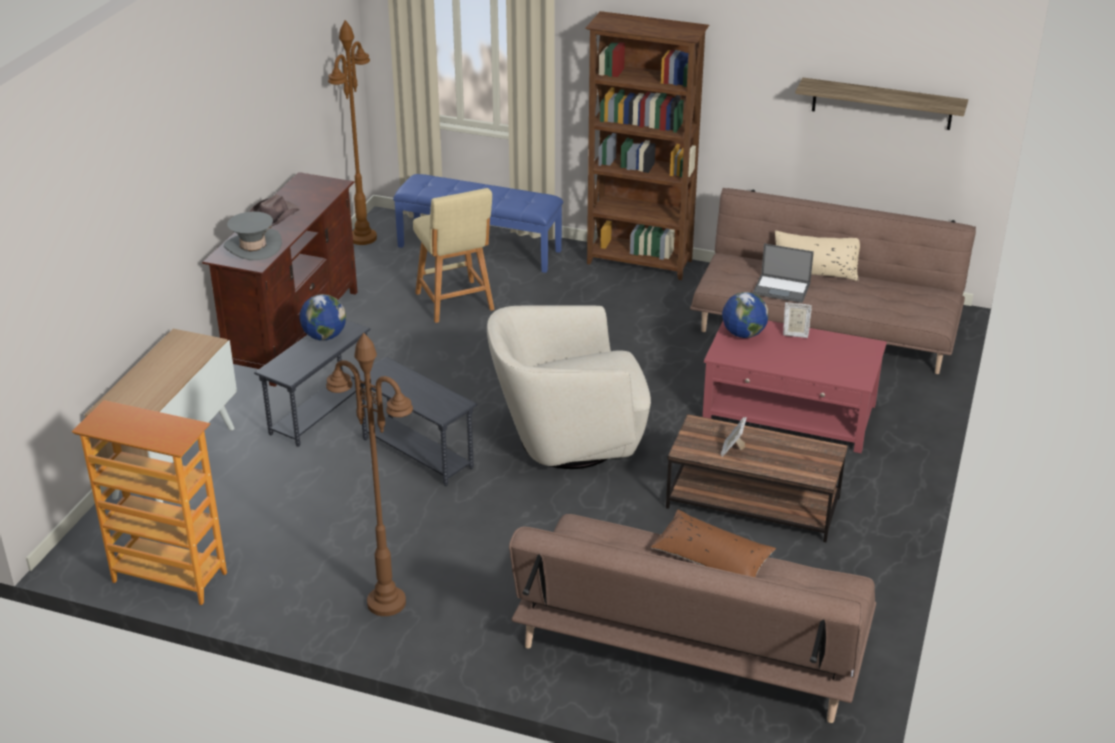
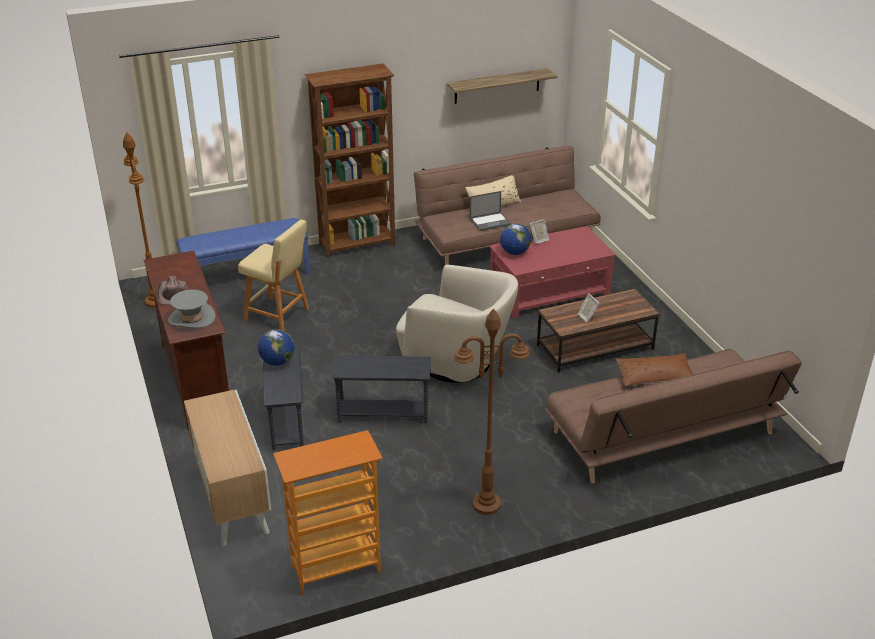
camera: 40 degrees left, 0 degrees up
(567, 439) = (457, 362): beige armchair -> beige armchair turned 105 degrees counterclockwise

